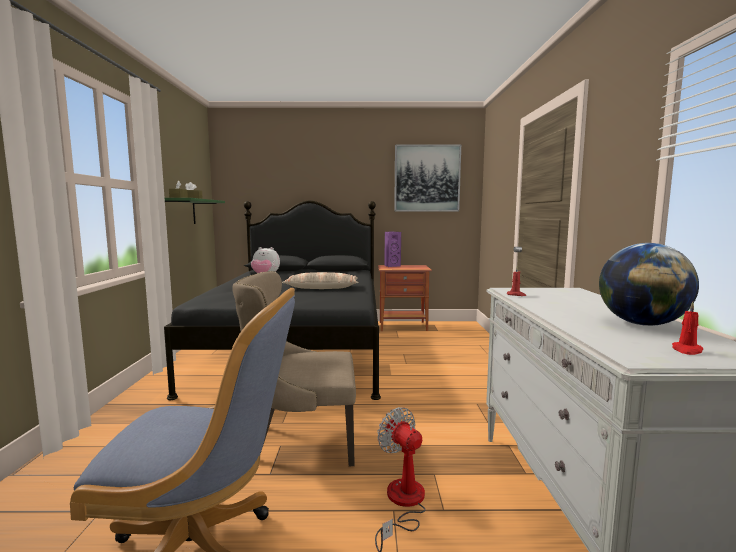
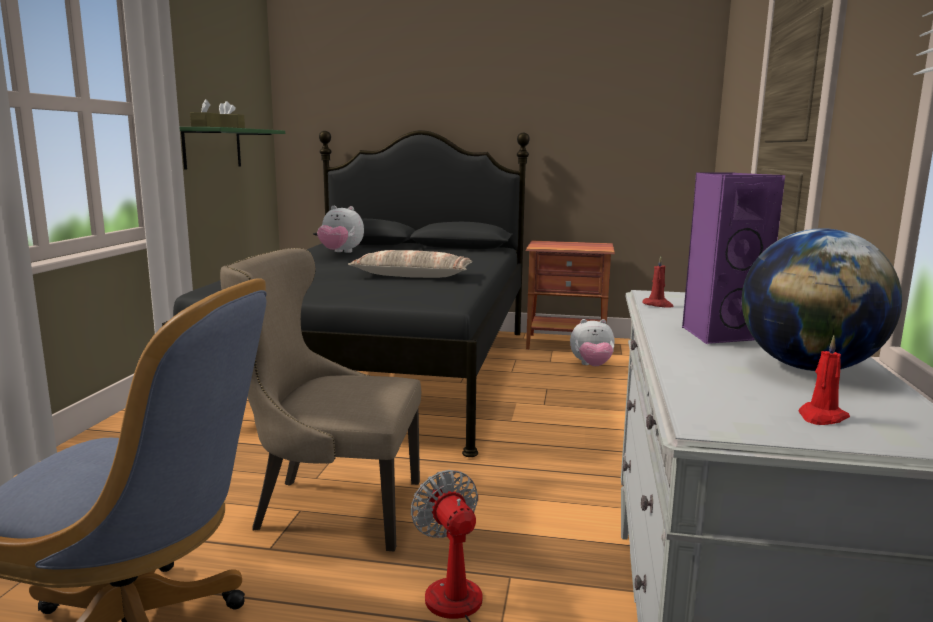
camera: 10 degrees right, 5 degrees up
(391, 266) = (552, 242): purple speaker -> purple speaker (718, 334)
(424, 338) = (592, 366): none -> plush toy
(427, 178) = (620, 93): picture -> none

